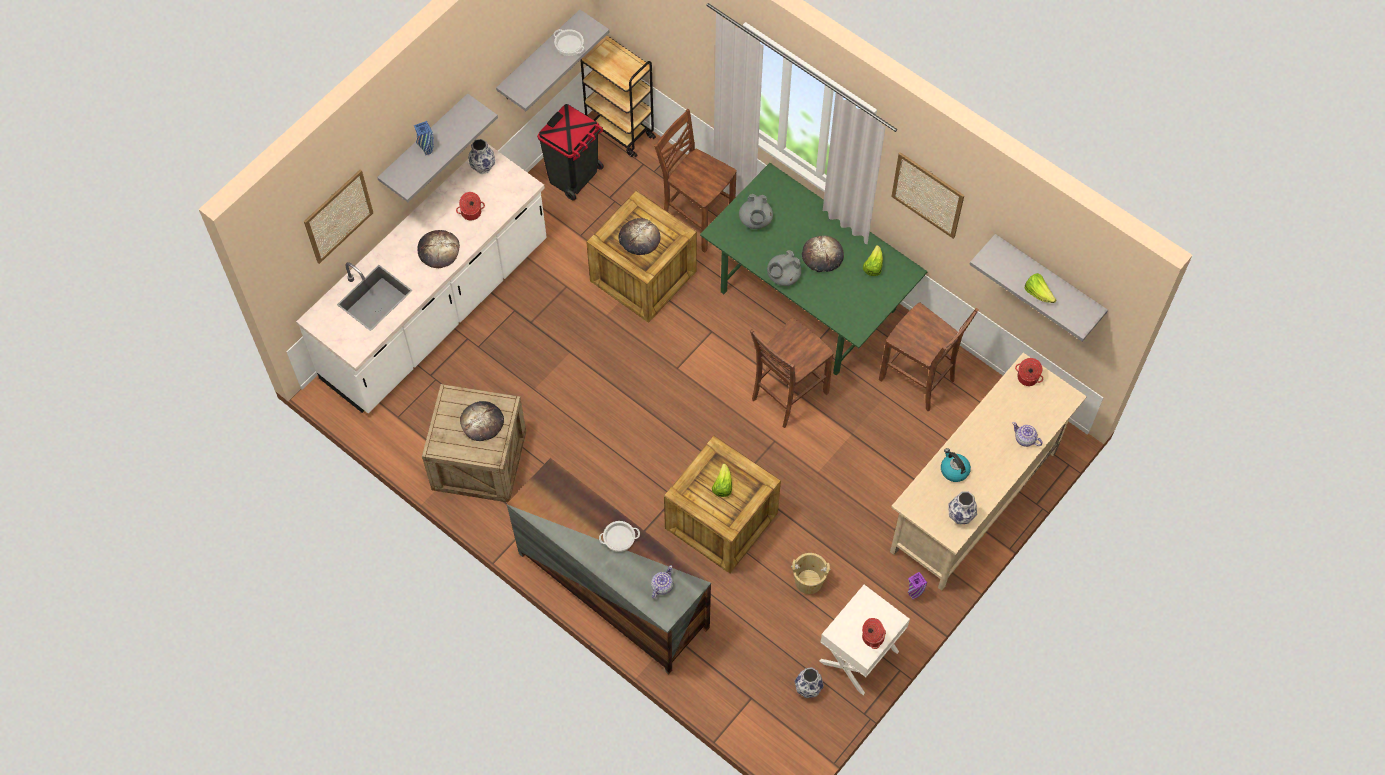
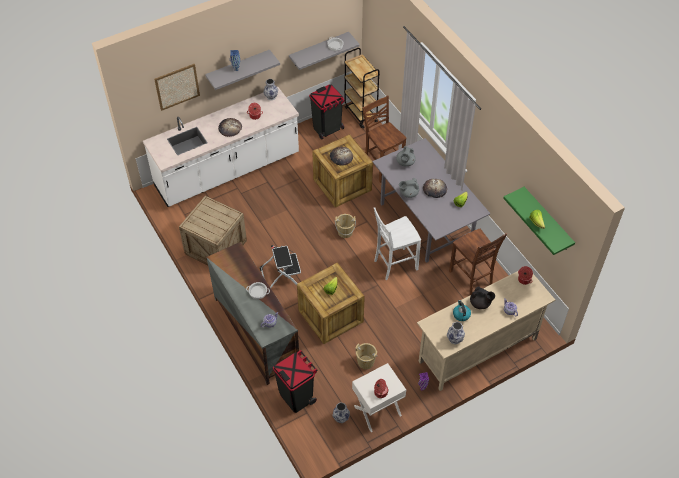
camera: 20 degrees right, 10 degrees down
(482, 422) = (217, 219): bread -> none
(611, 477) = (281, 276): none -> step ladder
(683, 362) = (345, 232): none -> beige bucket
(724, 677) = (296, 397): none -> black trash can
(787, 396) = (394, 264): brown chair -> white chair
(806, 301) = (425, 221): green dining table -> grey dining table
(928, 194) = (494, 158): picture -> none
(976, 441) = (480, 303): none -> black teapot
(1048, 279) = (547, 220): grey shelf -> green shelf

